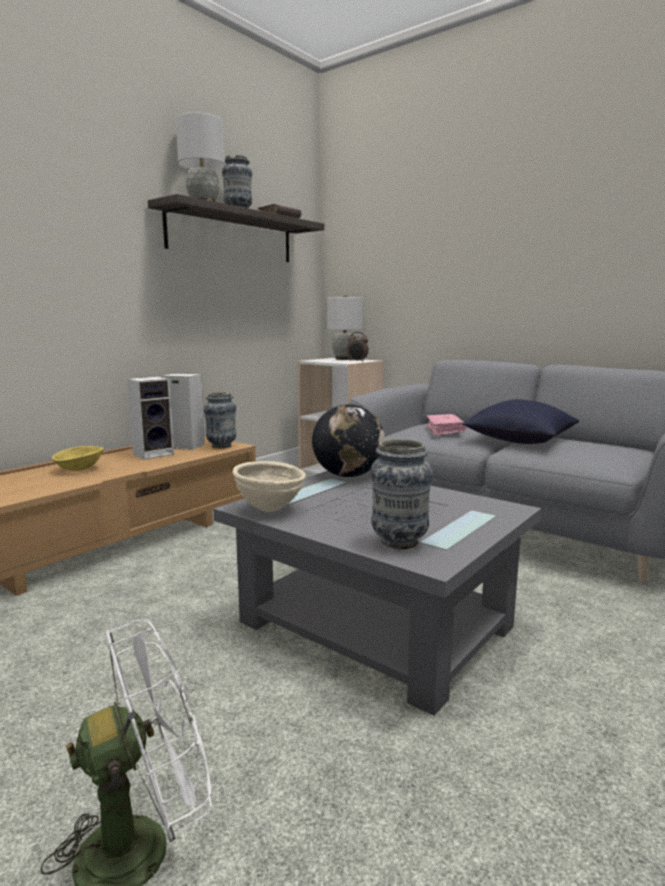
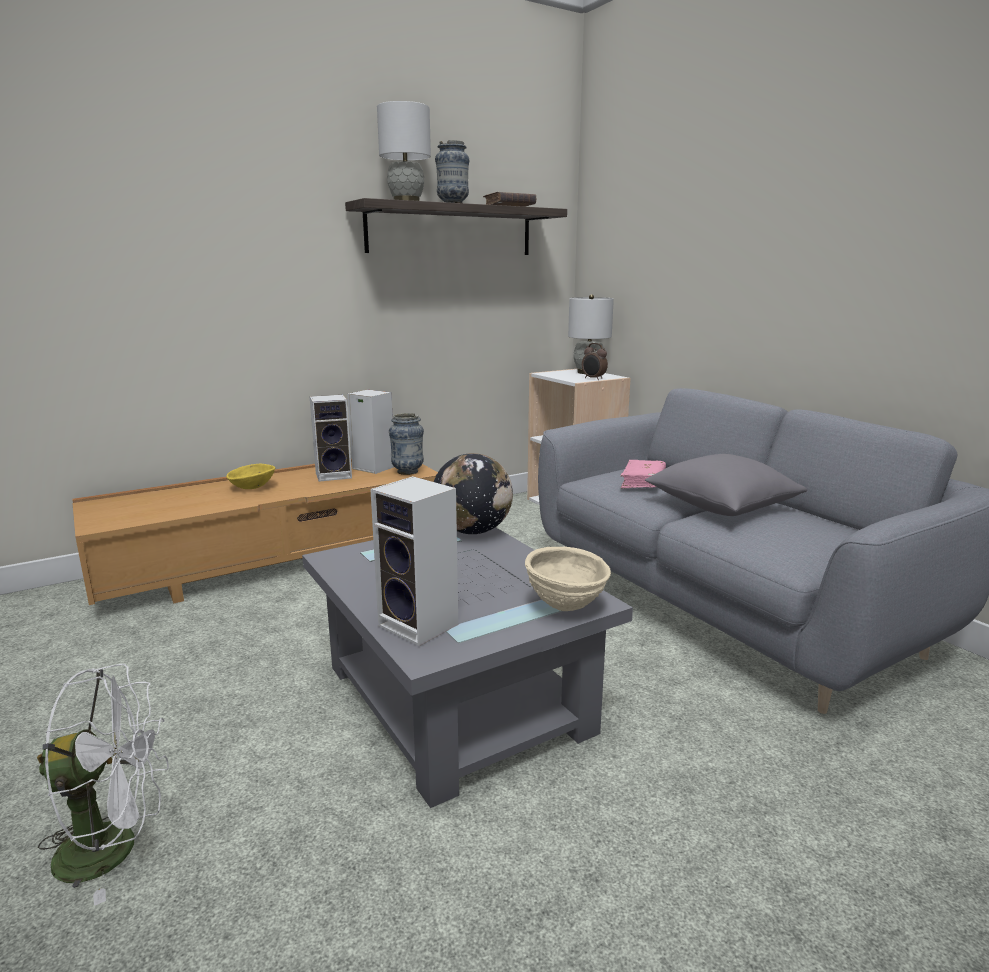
camera: 20 degrees right, 5 degrees up
(270, 509) = (348, 564): beige bowl -> beige bowl (566, 607)
(399, 542) = (421, 625): vase -> speaker
(519, 441) = (721, 507): blue pillow -> grey pillow

